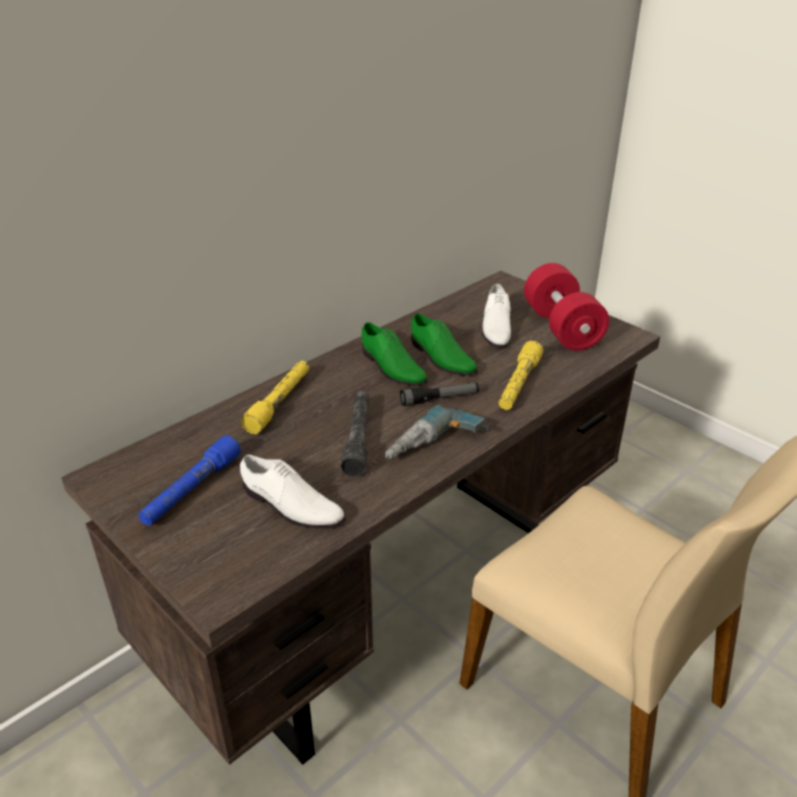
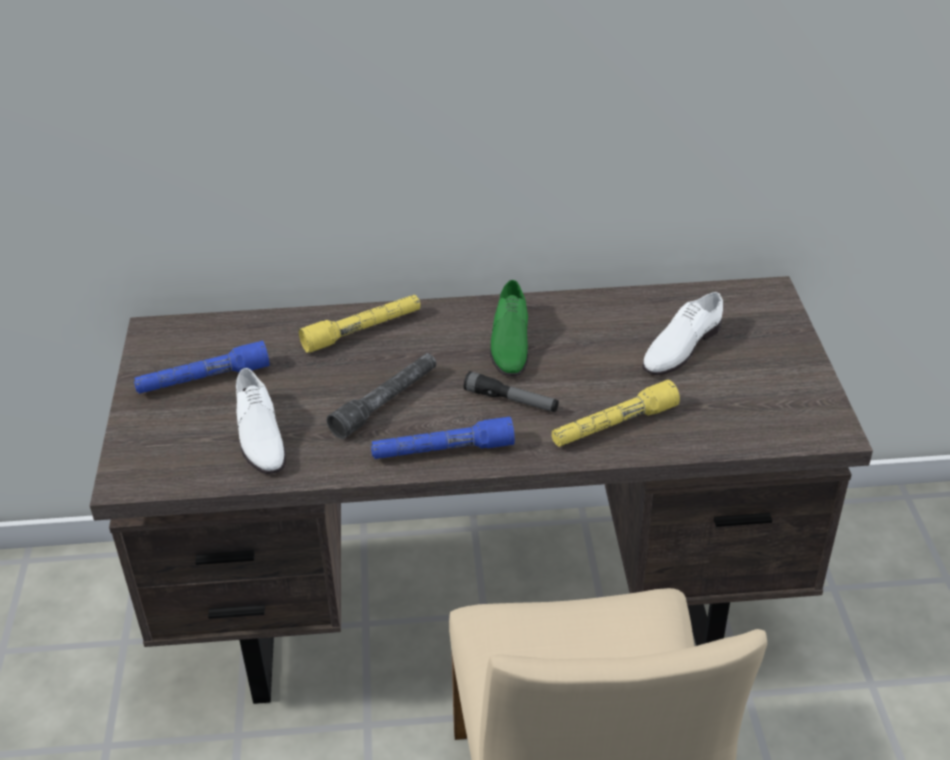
camera: 40 degrees right, 5 degrees up
(437, 449) = (442, 450): power drill -> blue flashlight
(441, 357) = (573, 355): green shoe -> none
(561, 328) = (758, 383): red dumbbell -> none

